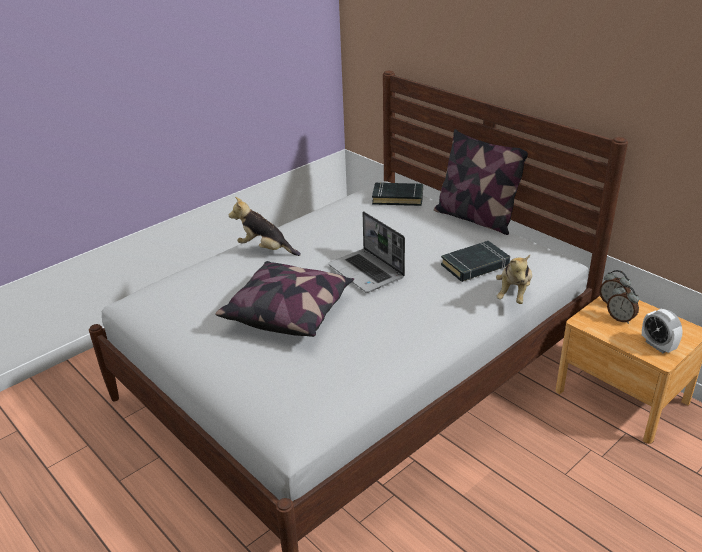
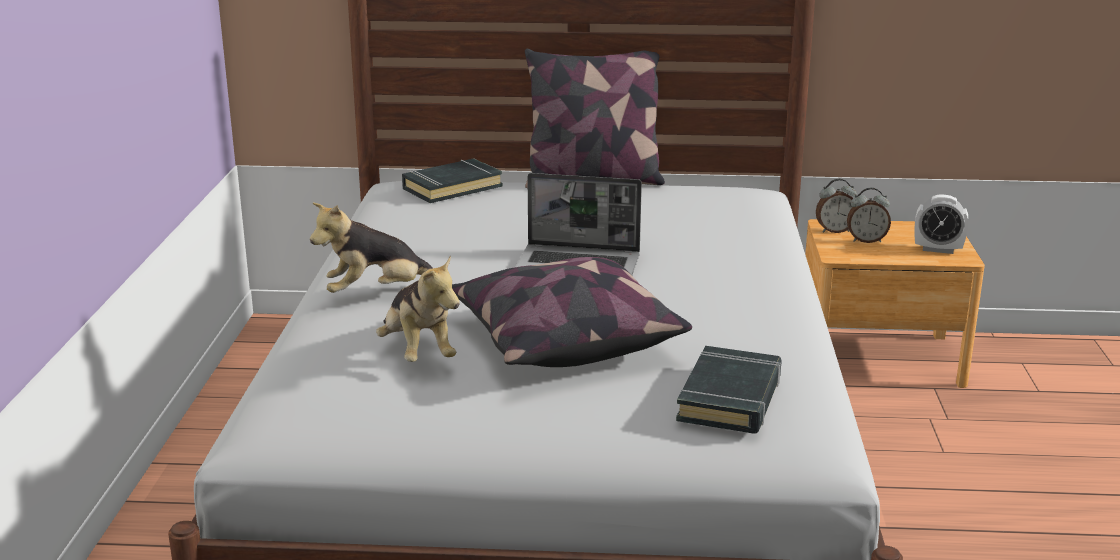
camera: 45 degrees left, 10 degrees down
(475, 265) = (693, 219): black book -> black book (730, 398)
(514, 293) = (782, 230): plush toy -> plush toy (417, 353)

